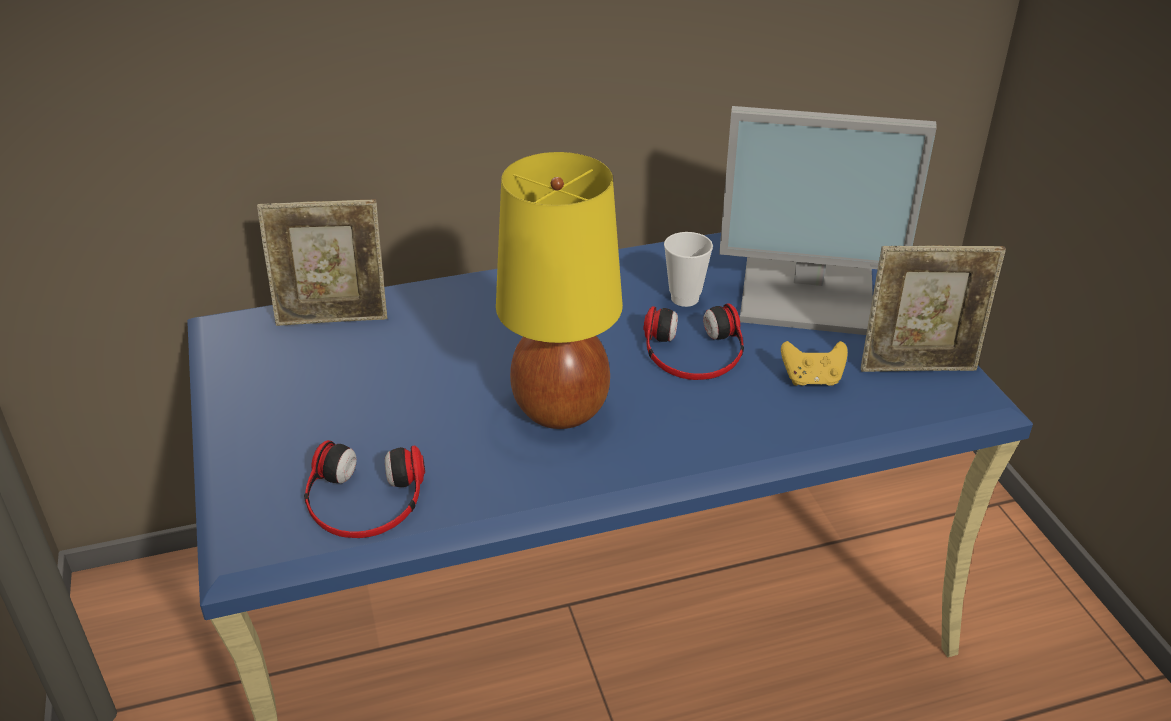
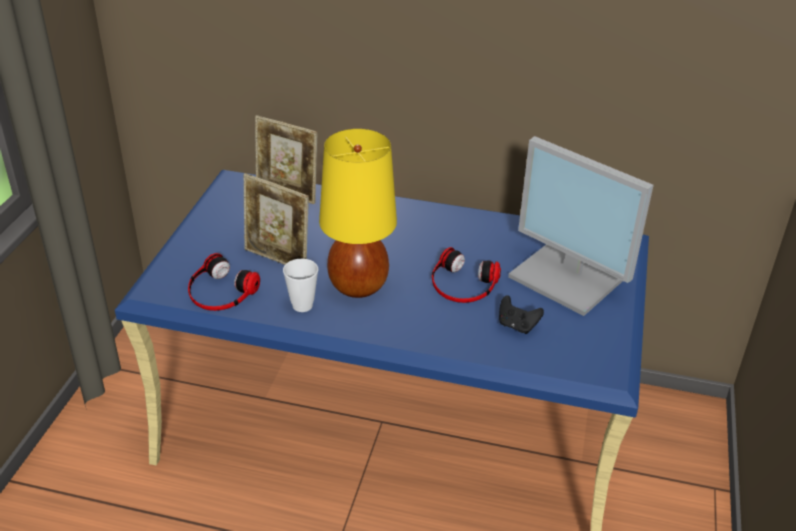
camera: 30 degrees right, 0 degrees up
(685, 298) = (489, 252): cup -> cup (302, 305)
(812, 379) = (517, 326): yellow game controller -> black game controller
(918, 367) = (592, 345): picture frame -> picture frame (277, 259)

